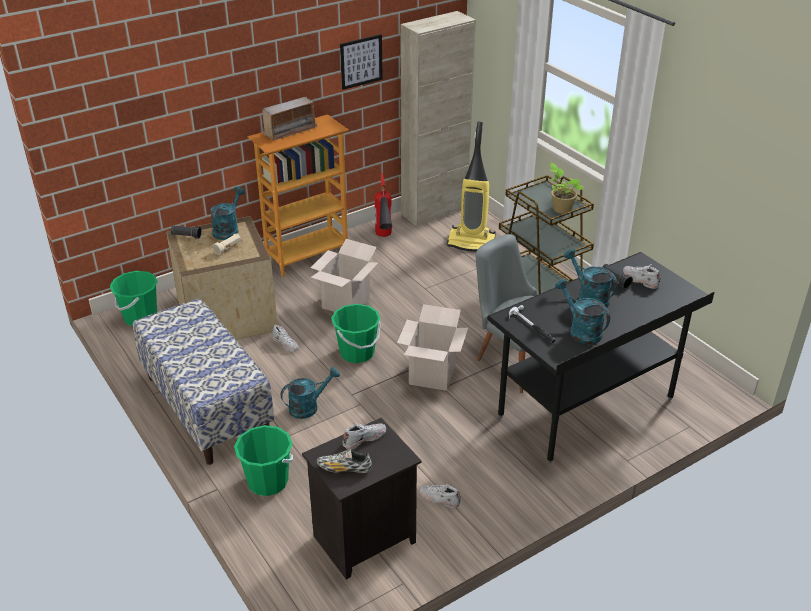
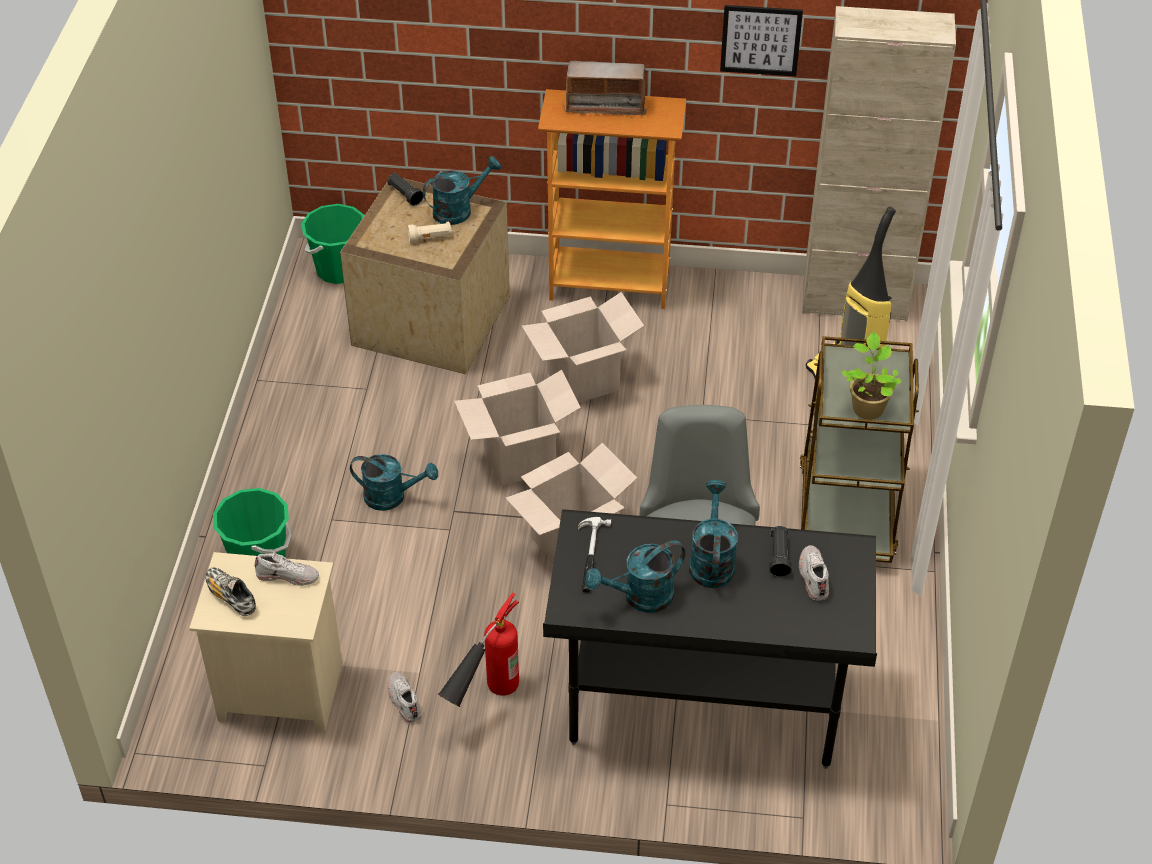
camera: 40 degrees right, 10 degrees up
(206, 407) = (291, 430): bench -> none
(286, 344) = (454, 398): white shoe -> none
(357, 353) = (519, 459): green bucket -> cardboard box
(364, 541) = (278, 693): black nightstand -> beige nightstand
(384, 241) = (733, 313): fire extinguisher -> fire extinguisher (484, 703)
(580, 330) = (640, 598): turquoise watering can -> turquoise watering can turned 120 degrees counterclockwise

